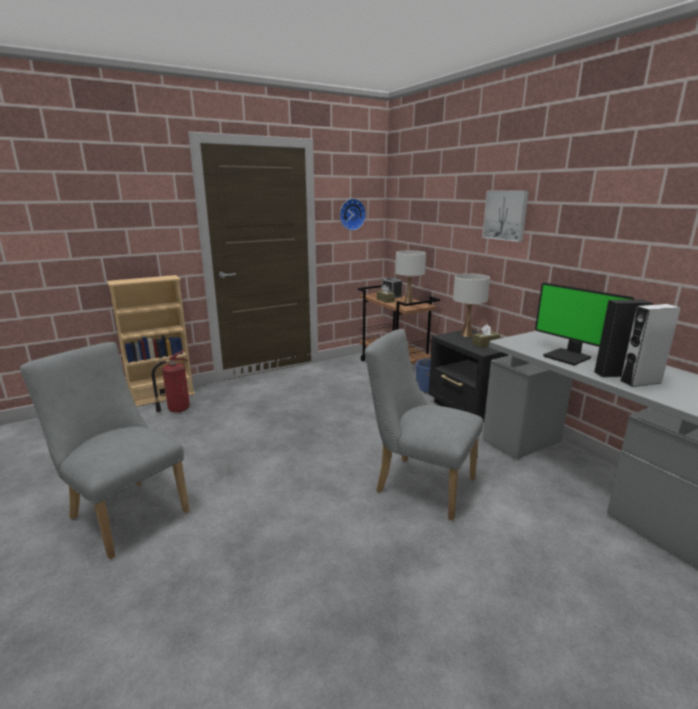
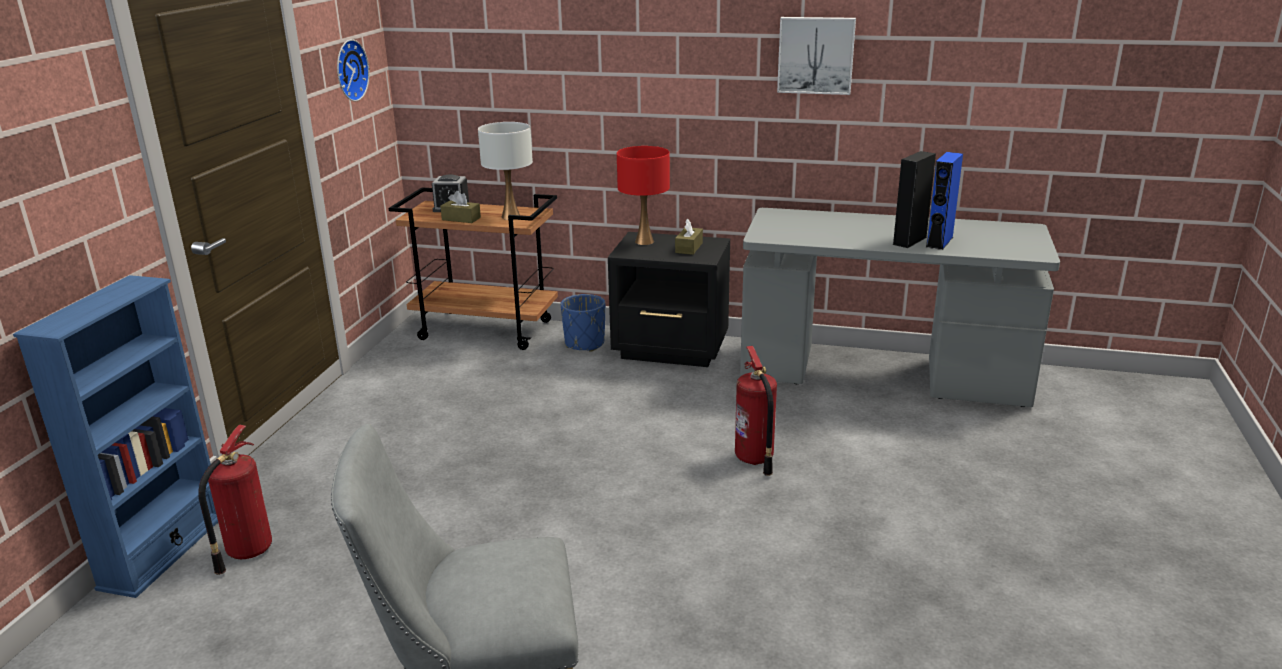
camera: 45 degrees left, 5 degrees up
(162, 397) = (164, 550): beige bookcase -> blue bookcase
(418, 483) = (754, 459): grey chair -> fire extinguisher
(466, 335) = (644, 242): white table lamp -> red table lamp
(506, 215) = (671, 54): picture -> picture (816, 55)
(568, 357) = (846, 235): monitor -> none
(640, 382) = (939, 242): grey speaker -> blue speaker

